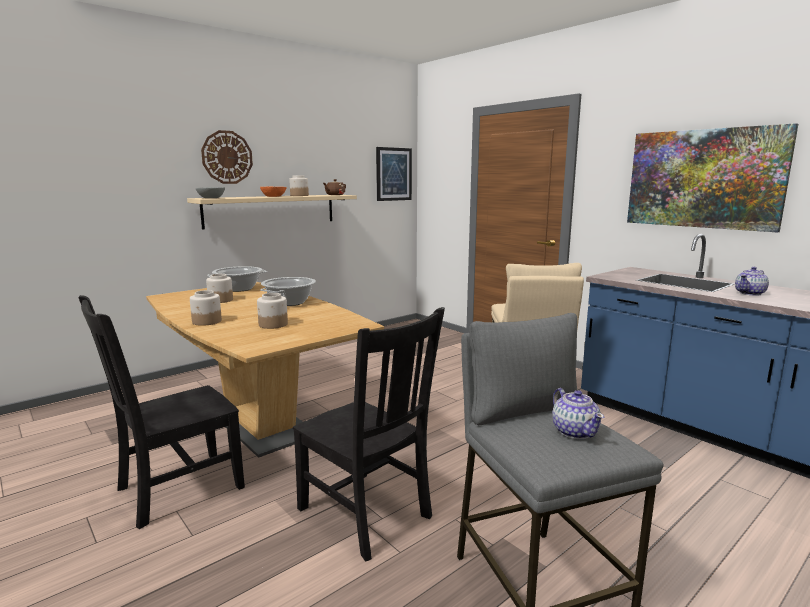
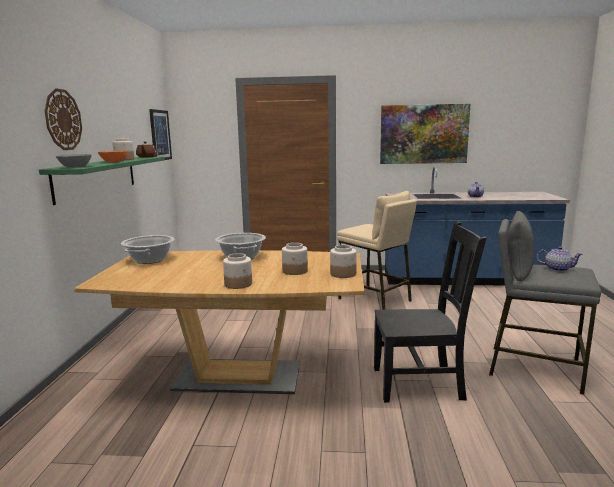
camera: 45 degrees left, 0 degrees up
(176, 489) = (287, 442): black chair -> none
(220, 300) = (175, 270): jar -> jar (342, 274)
(271, 210) = (97, 177): beige shelf -> green shelf

